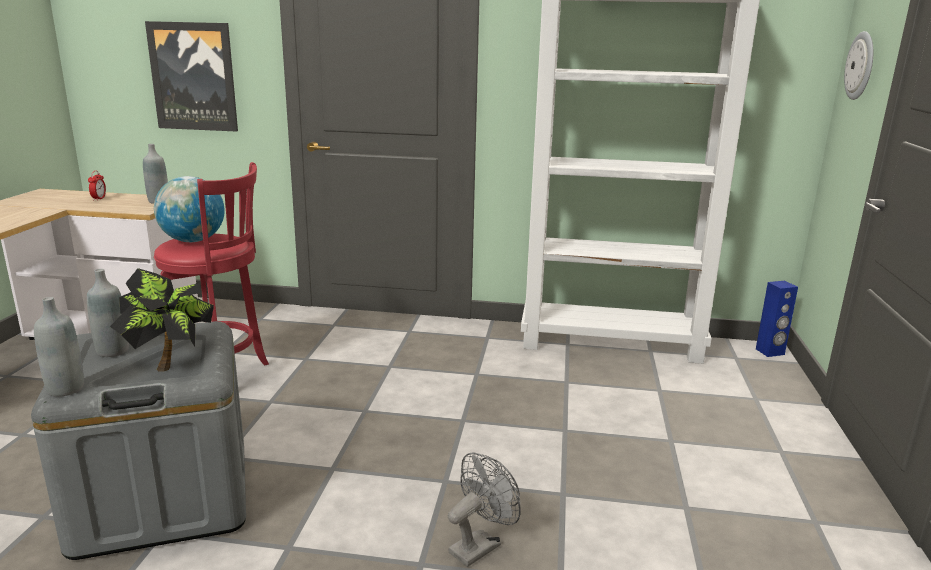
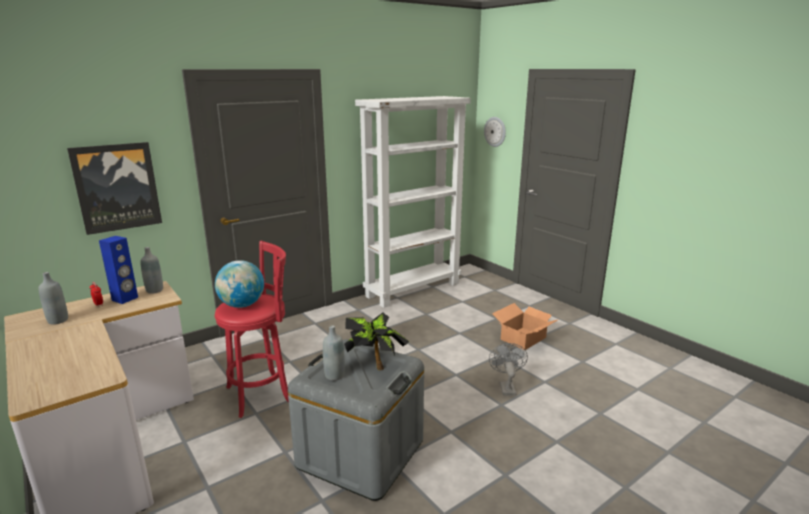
camera: 45 degrees left, 0 degrees up
(66, 389) = (370, 397): grey bottle -> grey bottle (58, 320)
(661, 495) = (524, 338): none -> cardboard box
(770, 352) = (471, 269): blue speaker -> blue speaker (125, 299)

